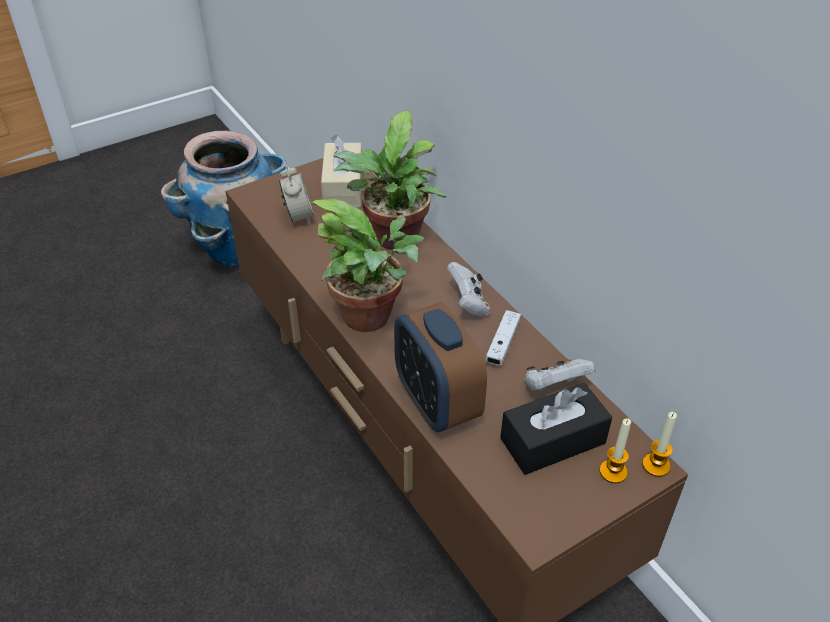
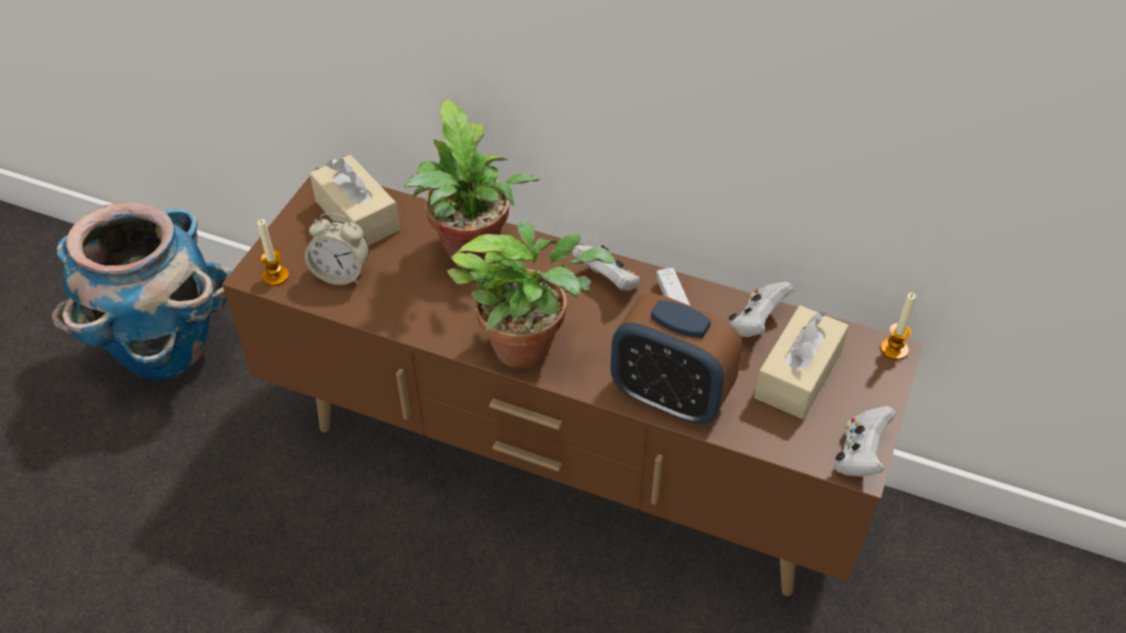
camera: 35 degrees left, 5 degrees up
(298, 216) = (341, 274): alarm clock -> alarm clock turned 150 degrees clockwise
(545, 528) = (859, 456): none -> white game controller
(552, 441) = (798, 375): black tissue box -> beige tissue box
(613, 472) = (867, 374): candle -> candle (275, 276)

